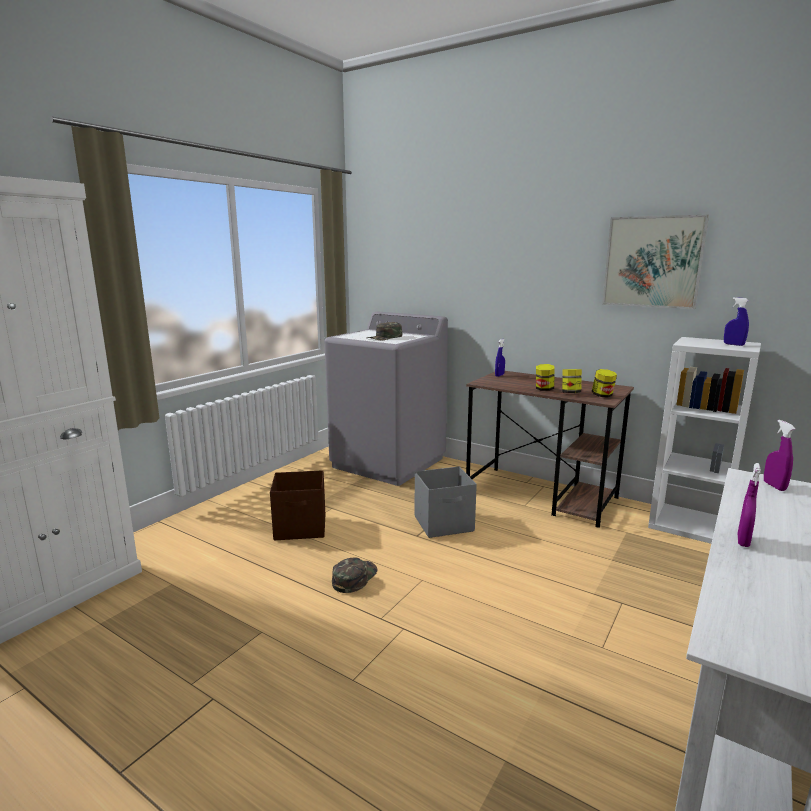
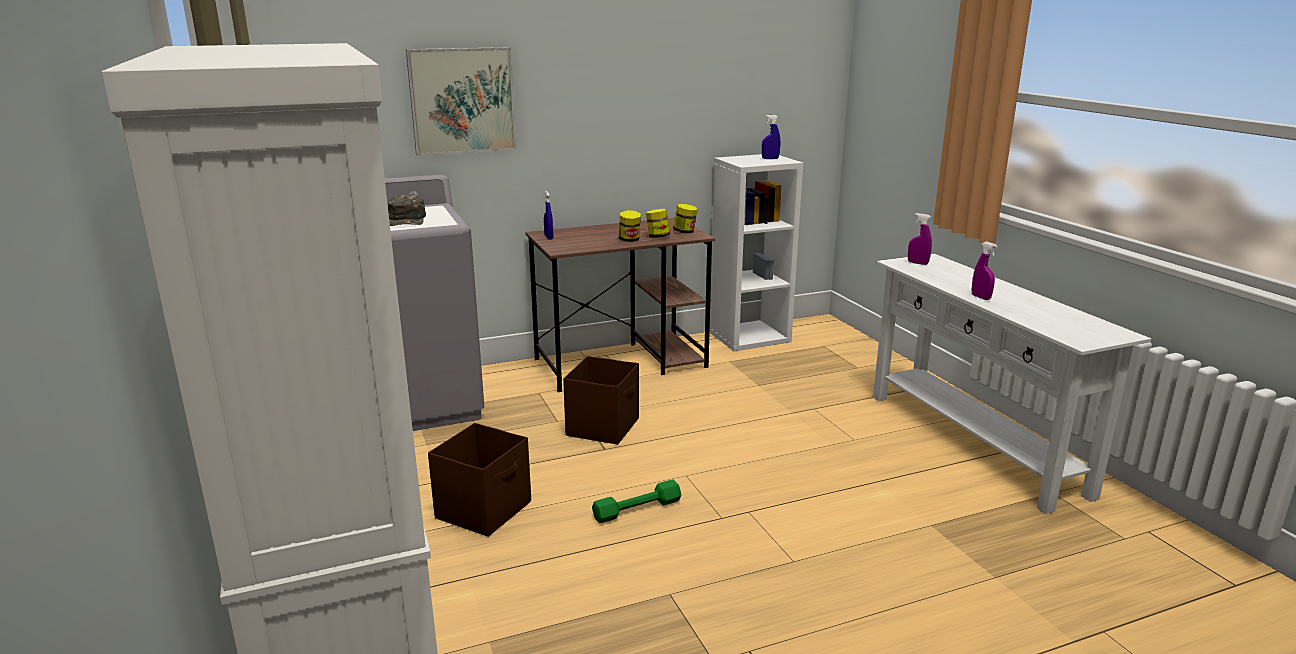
camera: 55 degrees left, 5 degrees up
(354, 577) = (637, 509): green cap -> green dumbbell
(444, 524) = (604, 427): grey storage box -> brown storage box
(652, 262) = (681, 83): picture -> picture (462, 101)

